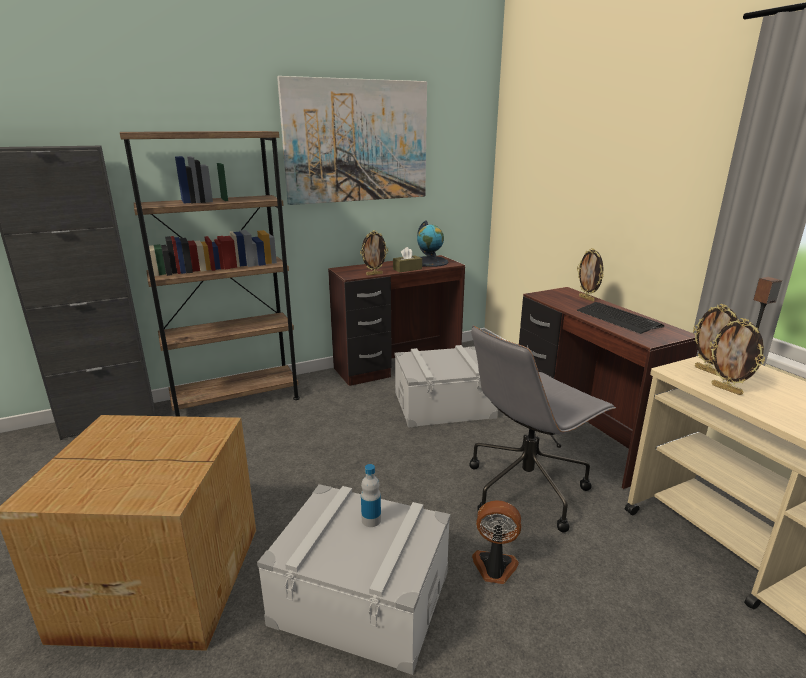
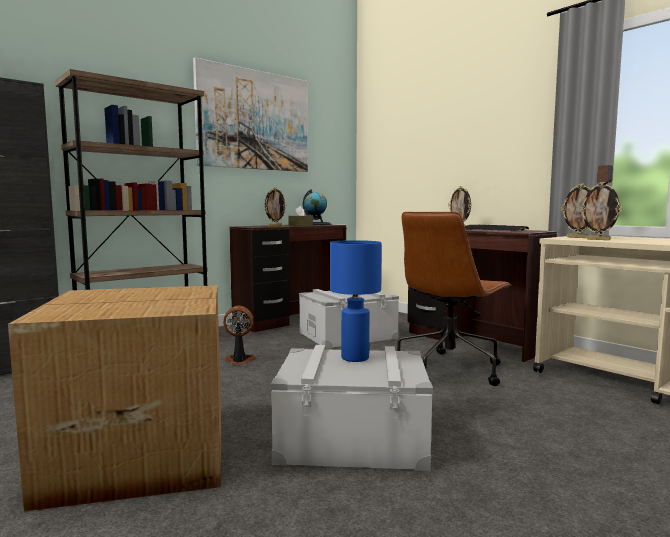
camera: 15 degrees left, 15 degrees down
(371, 520) = (356, 358): bottle -> blue table lamp
(494, 568) = (455, 409): fan -> fan (239, 361)
(527, 488) = (449, 369): grey office chair -> brown office chair

